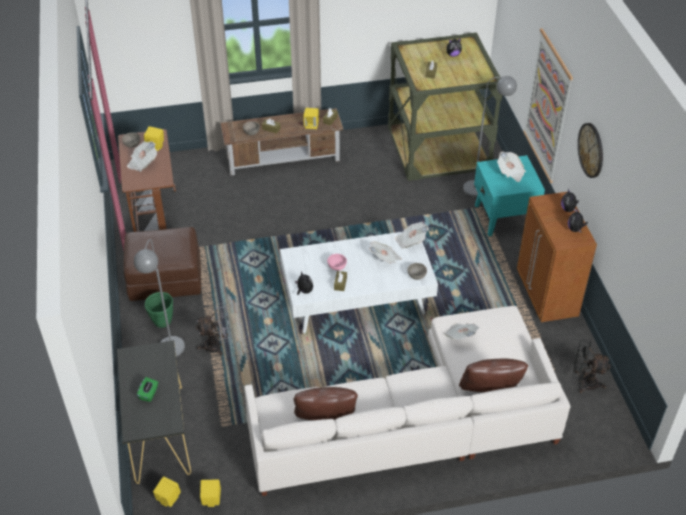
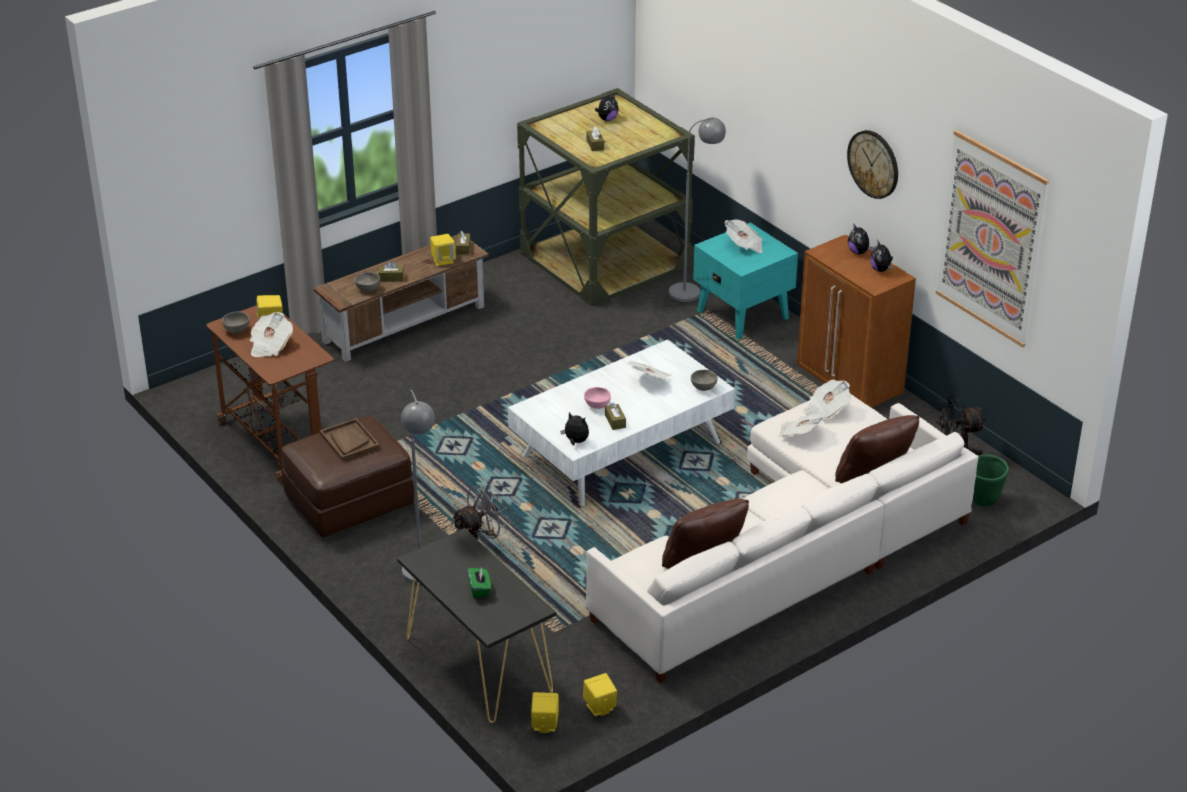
camera: 25 degrees left, 10 degrees down
(162, 322) = (384, 548): green planter -> green planter (983, 500)
(164, 243) = (349, 441): none -> brown tray
(410, 241) = (668, 354): newspaper -> newspaper (826, 410)
(547, 106) = (775, 142): picture -> picture (990, 238)

